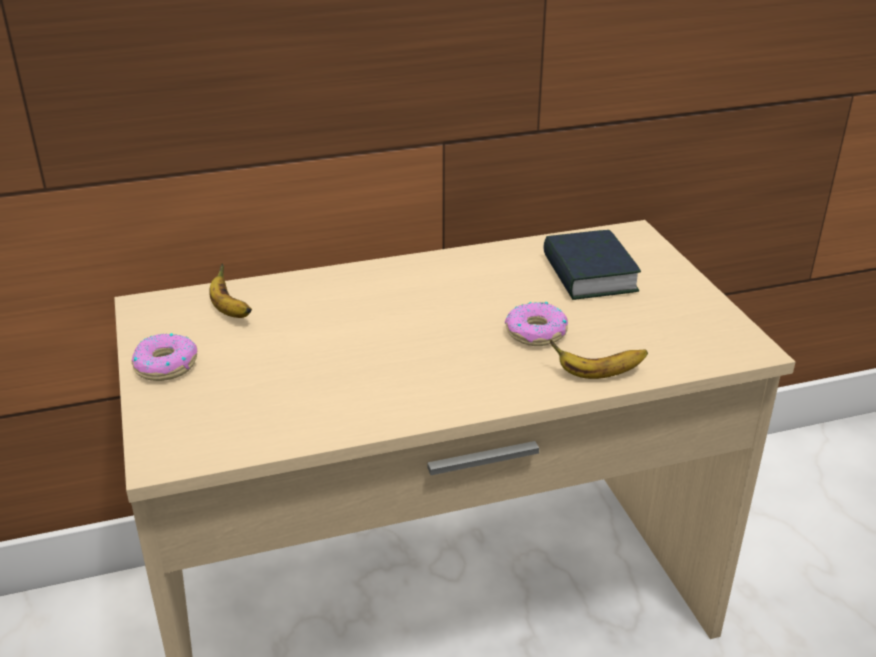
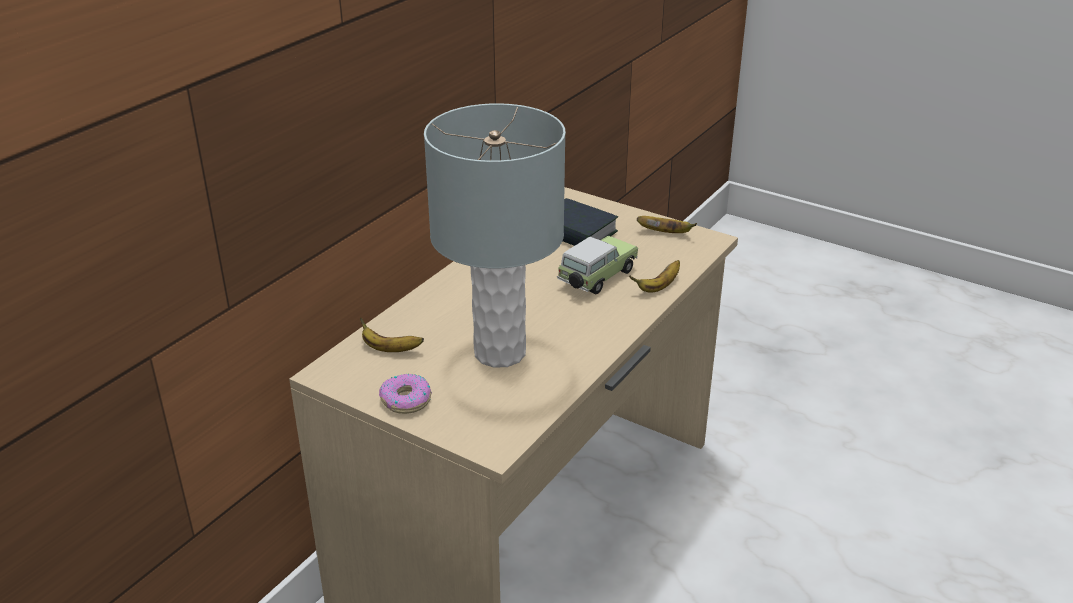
camera: 40 degrees left, 0 degrees up
(319, 362) = (500, 352): none -> grey table lamp
(536, 333) = (596, 279): donut -> toy car
(700, 317) = (666, 233): none -> banana

